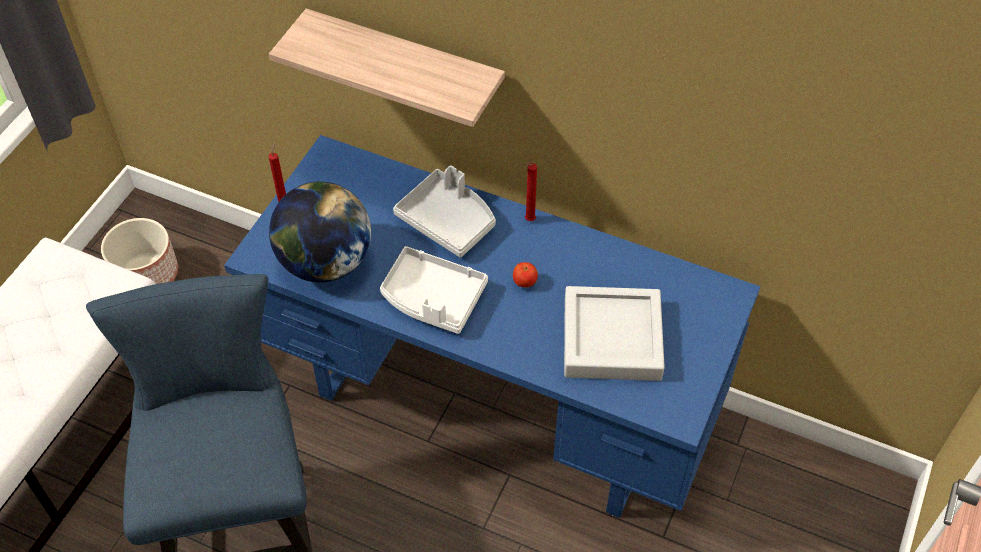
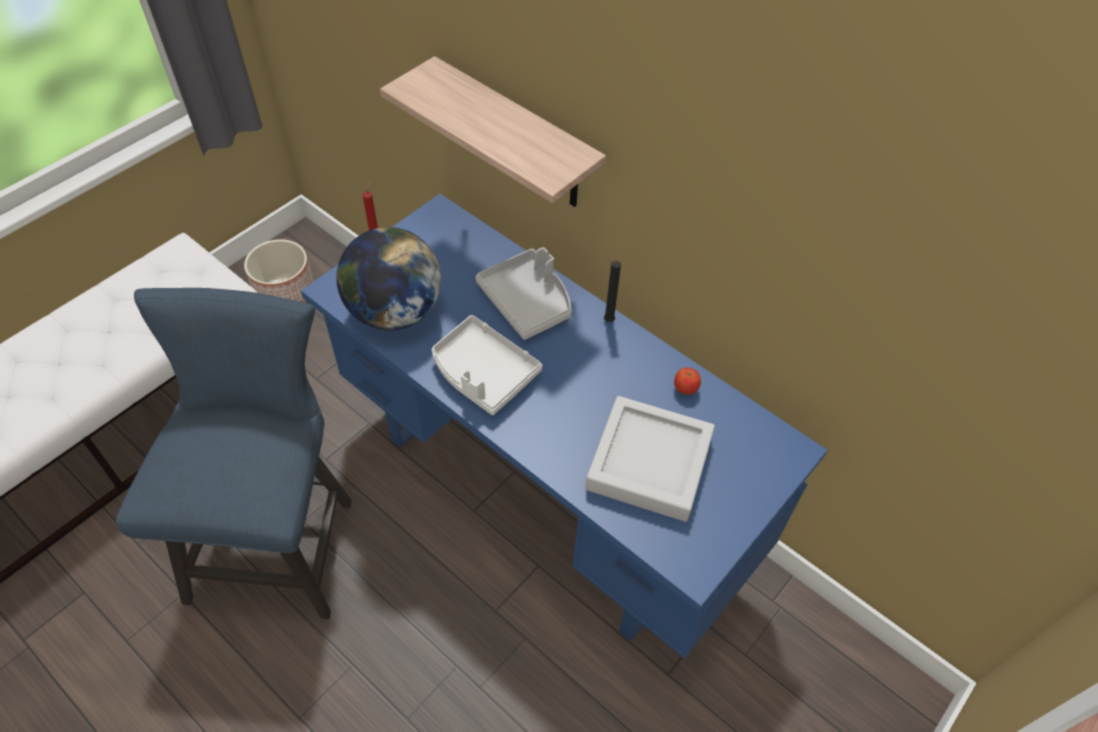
camera: 15 degrees right, 0 degrees up
(524, 282) = (580, 381): apple -> apple (685, 389)
(528, 220) = (607, 321): red candle -> black candle

